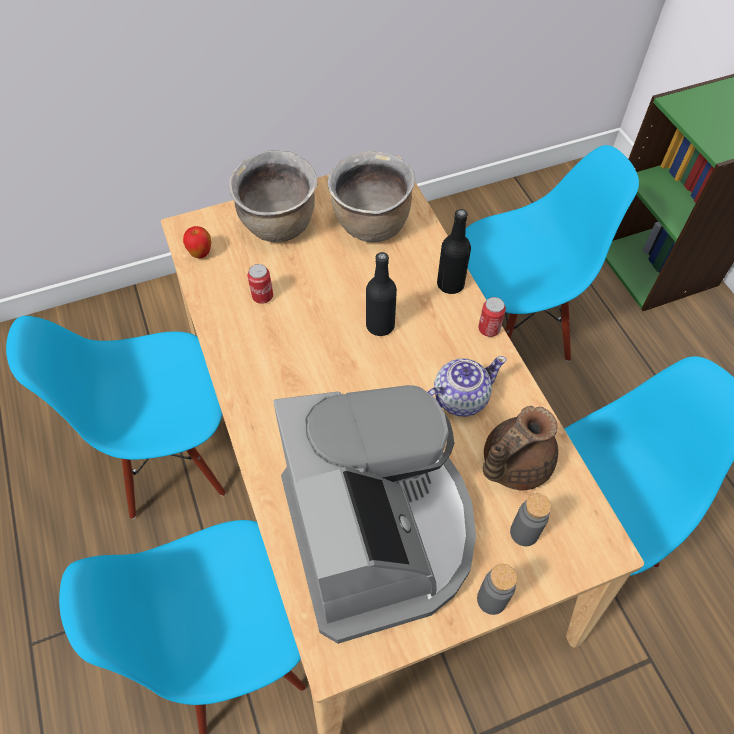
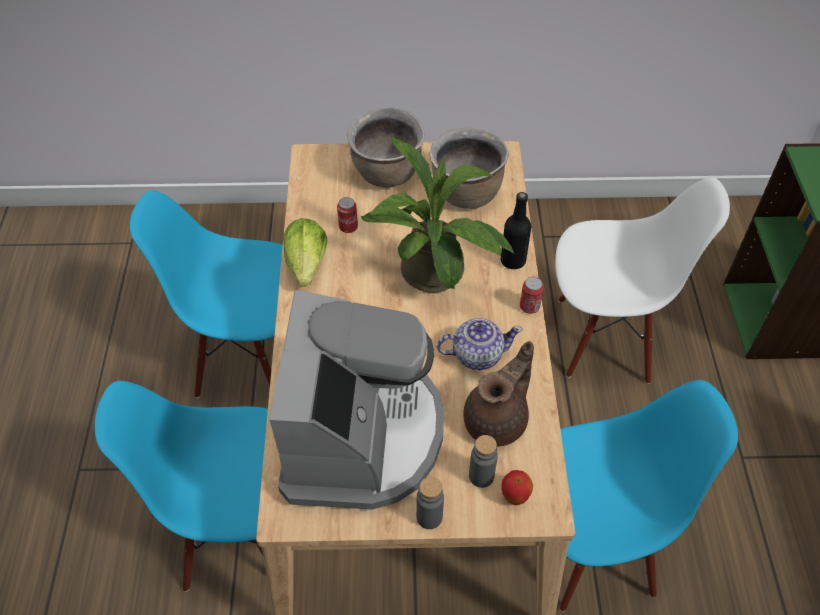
camera: 20 degrees right, 5 degrees down
(201, 254) = (313, 180): apple -> apple (514, 497)
(235, 352) = (307, 265): none -> lettuce
(380, 325) = (436, 277): black bottle -> potted plant
(512, 329) = (604, 338): blue chair -> white chair
(513, 464) = (497, 420): brown teapot -> brown teapot turned 150 degrees clockwise

